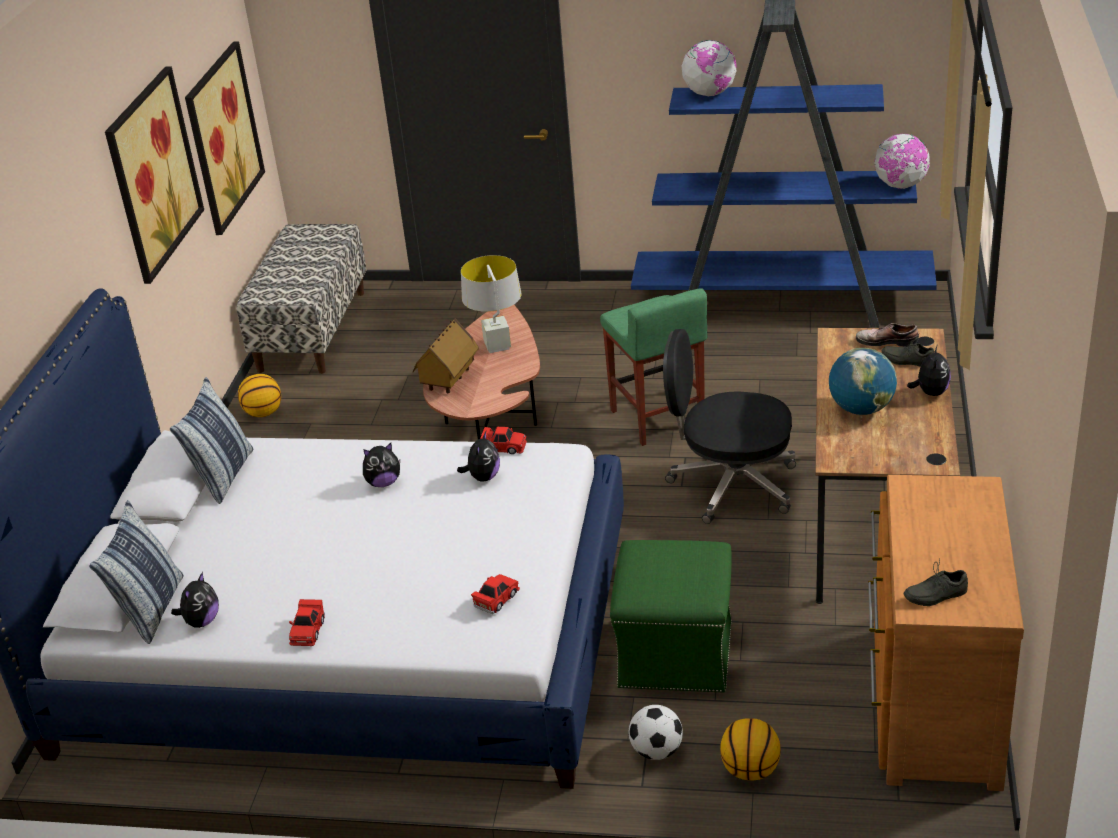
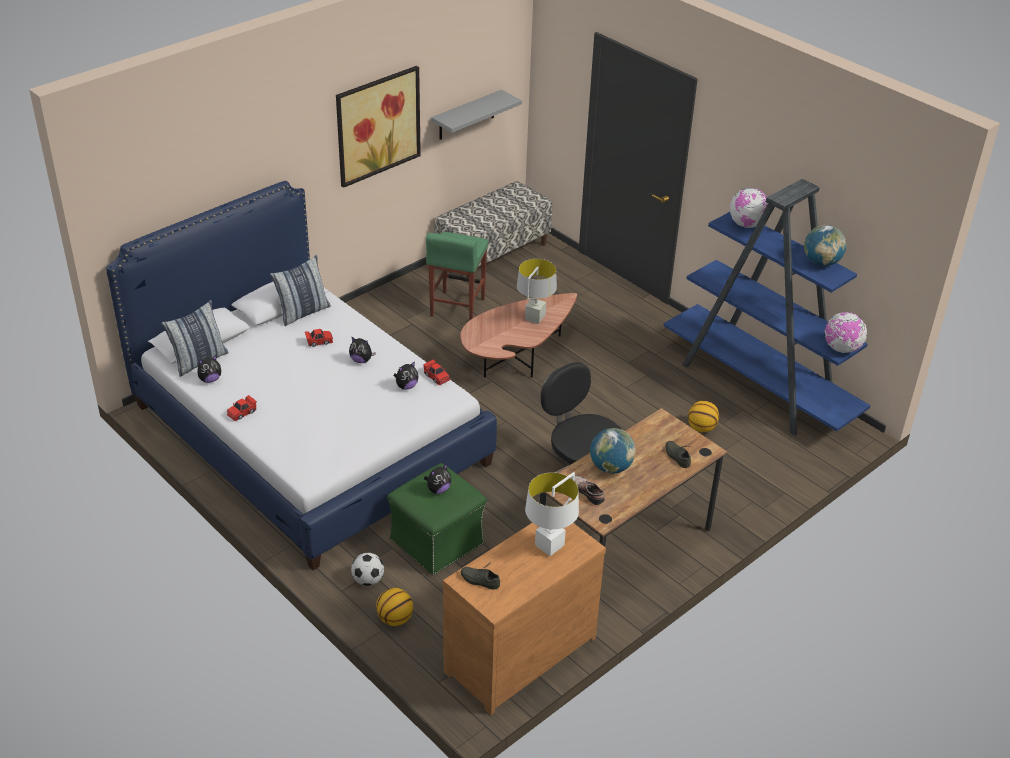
camera: 35 degrees right, 5 degrees up
(223, 137) = (466, 115): picture -> grey shelf
(263, 413) = (414, 288): basketball -> basketball (701, 428)
(449, 380) = (486, 324): toy house -> none
(496, 599) = (329, 451): red toy car -> red toy car (319, 341)
(657, 419) = (596, 413): green stool -> green stool (457, 308)
(835, 91) = (821, 263): none -> globe
(886, 341) = (684, 438): shoe -> shoe (588, 491)
(930, 392) = (660, 482): plush toy -> plush toy (438, 489)
(947, 513) = (549, 546): none -> white table lamp

